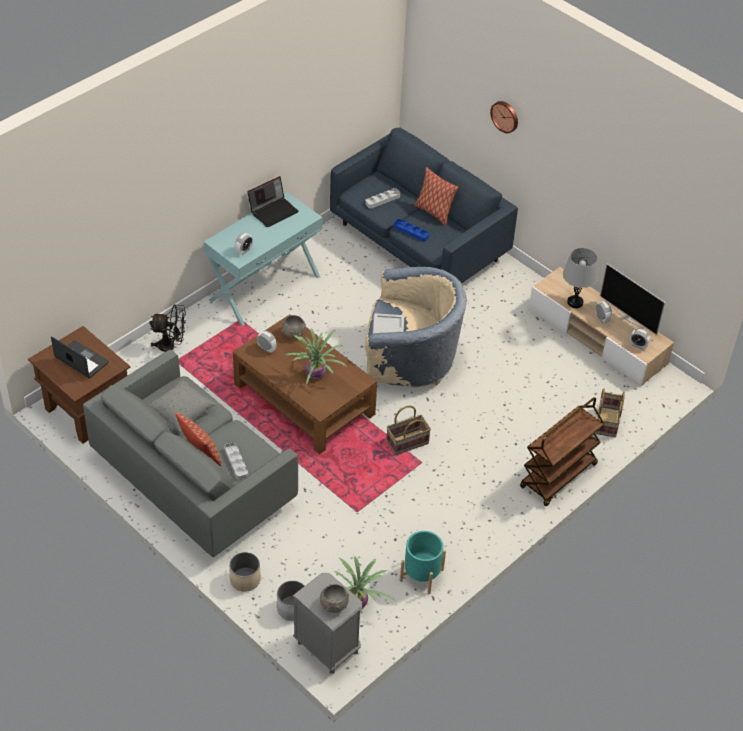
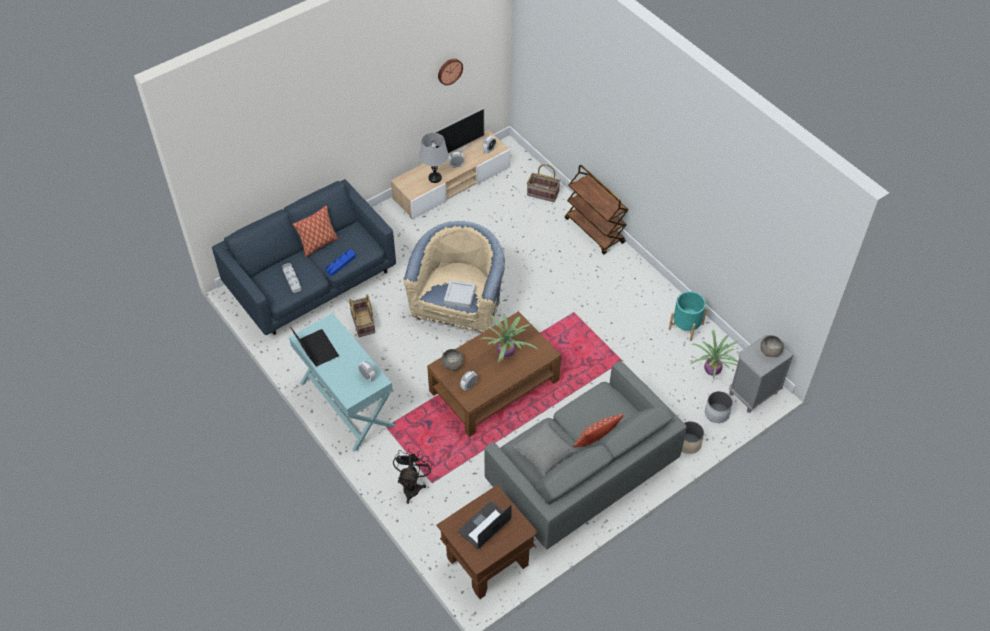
camera: 80 degrees left, 5 degrees up
(236, 462) = (607, 416): grey tray -> none
(407, 443) = (552, 319): basket -> basket (363, 323)
(505, 116) = (306, 129): wall clock -> wall clock (449, 71)

